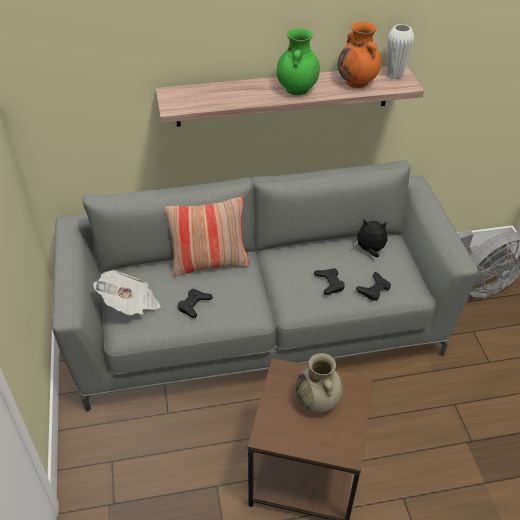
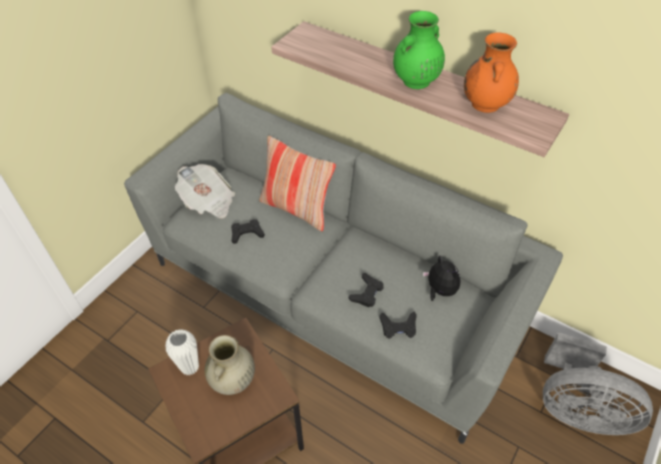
camera: 45 degrees right, 5 degrees up
(394, 75) = (537, 118): white vase -> white vase (190, 367)

